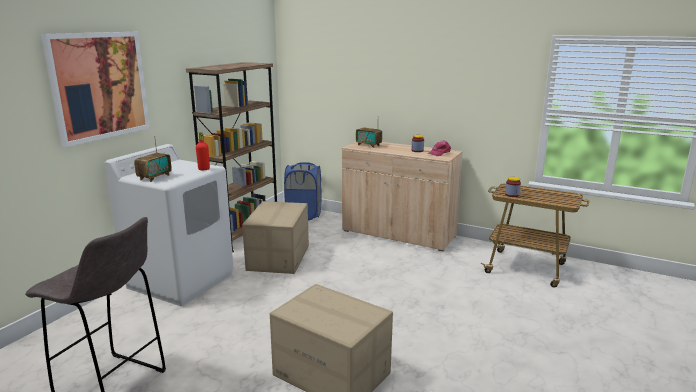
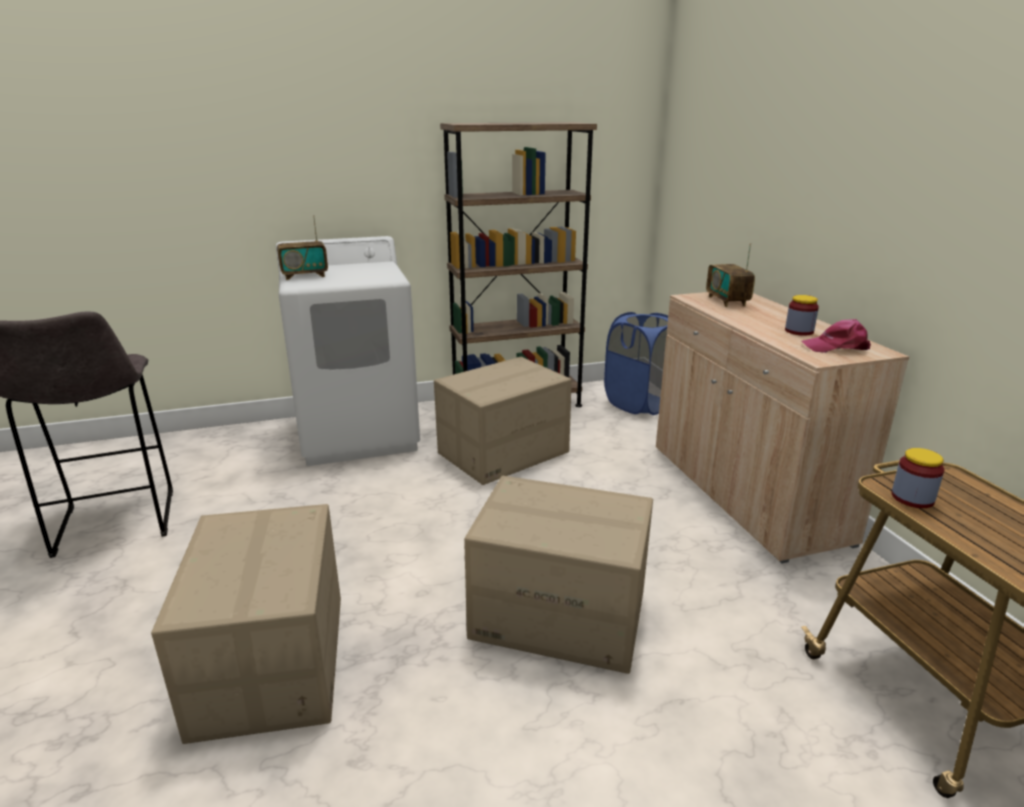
camera: 45 degrees right, 5 degrees up
(99, 86) = (282, 136): picture -> none
(204, 169) = (375, 278): red bottle -> none
(404, 300) = (559, 614): none -> cardboard box

